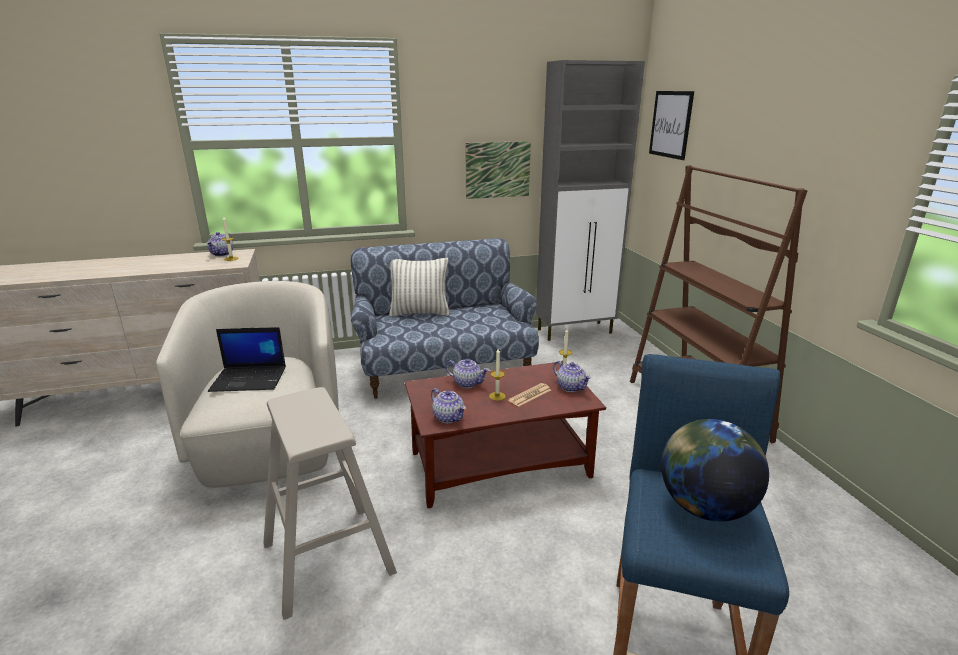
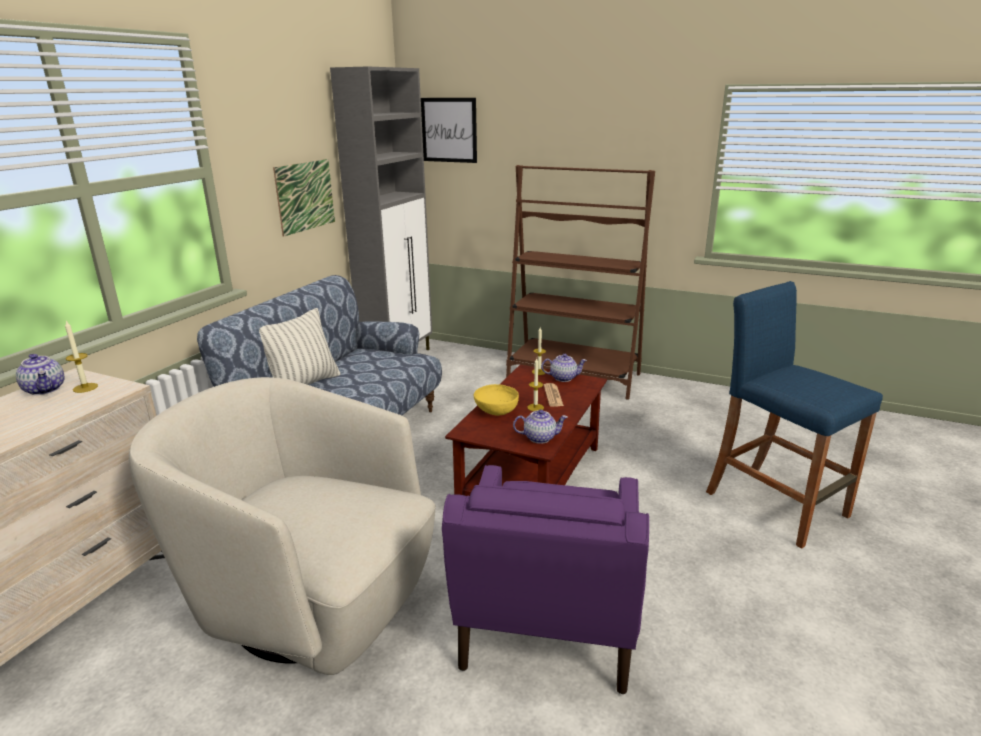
camera: 50 degrees left, 0 degrees up
(250, 379) = (313, 511): laptop -> none
(327, 557) = (547, 621): beige stool -> purple armchair
(467, 383) = (496, 411): teapot -> yellow bowl
(704, 507) = (808, 379): globe -> none

